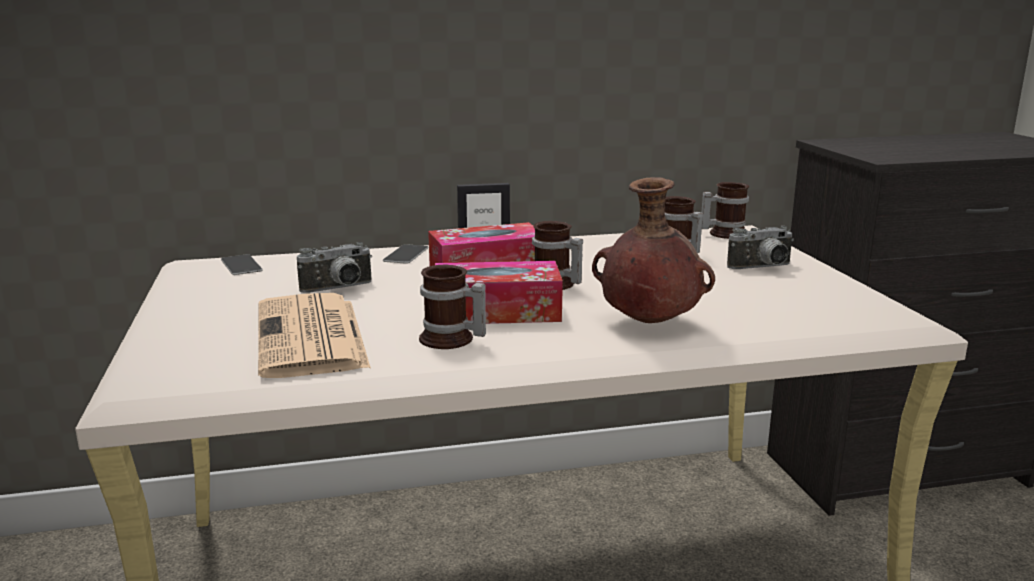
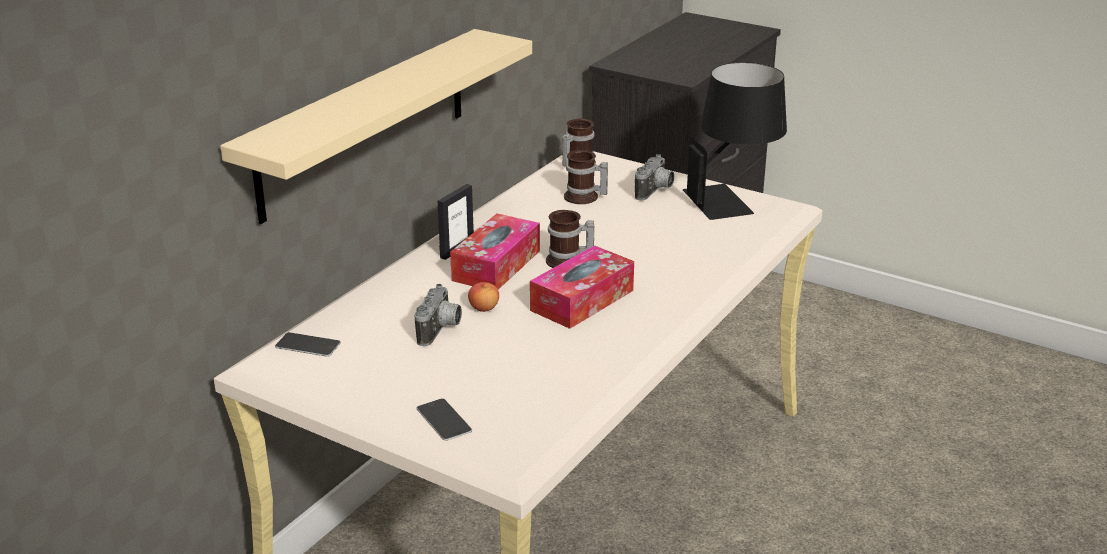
camera: 45 degrees left, 10 degrees up
(312, 337) = (521, 375): newspaper -> none
(406, 254) = (408, 277): phone -> phone (444, 420)
(406, 288) = (484, 308): none -> apple
(410, 88) = (364, 123): none -> beige shelf
(450, 340) = (604, 335): mug -> none
(648, 324) = (679, 269): brown vase -> none
(843, 295) = (732, 199): none -> black table lamp

